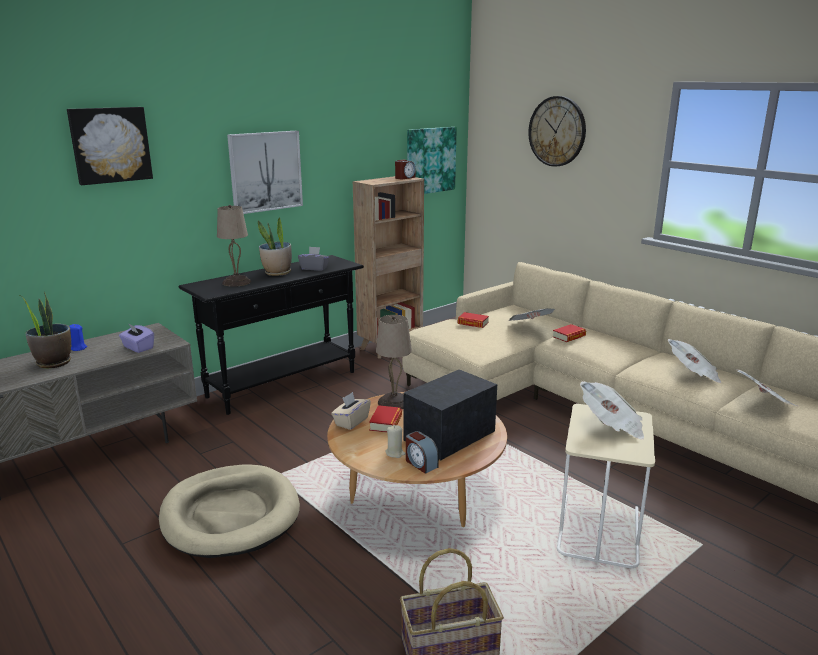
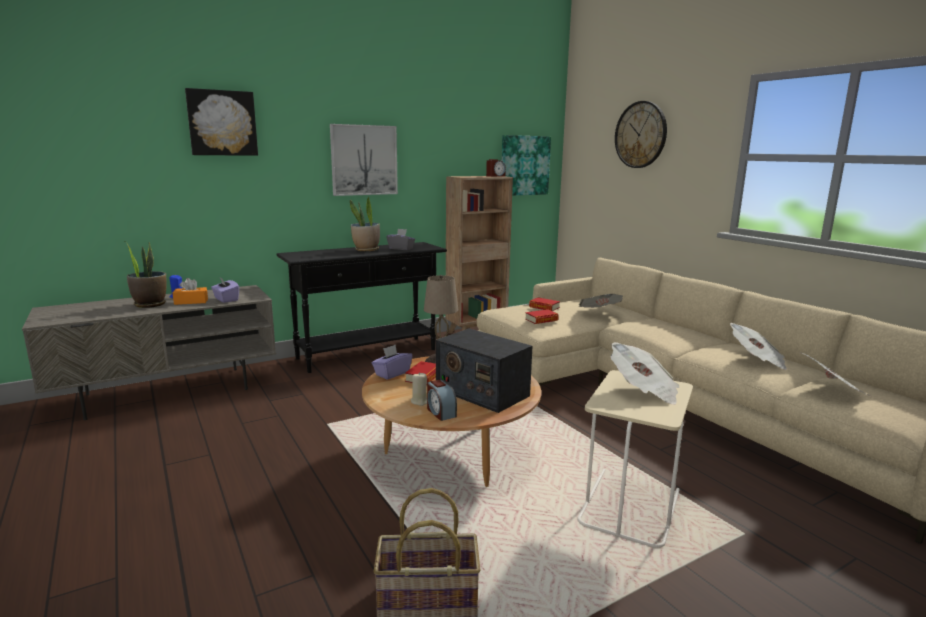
camera: 10 degrees right, 5 degrees down
(99, 354) = (191, 302): none -> orange tissue box
(230, 515) = (271, 452): beige dog bed -> none
(236, 282) = (326, 253): beige table lamp -> none
(351, 421) = (392, 373): beige tissue box -> purple tissue box
(450, 435) = (481, 392): radio -> radio turned 105 degrees counterclockwise
(569, 336) = (635, 323): book -> book (541, 320)

